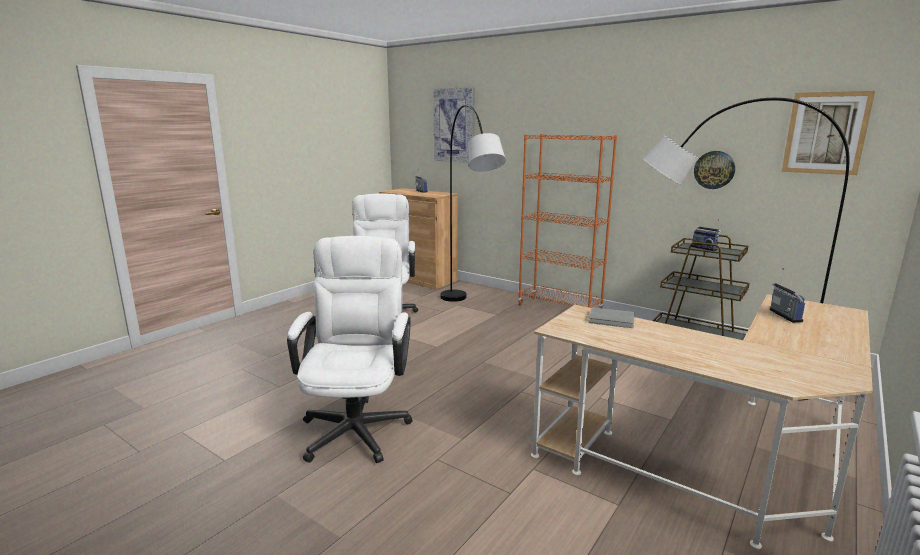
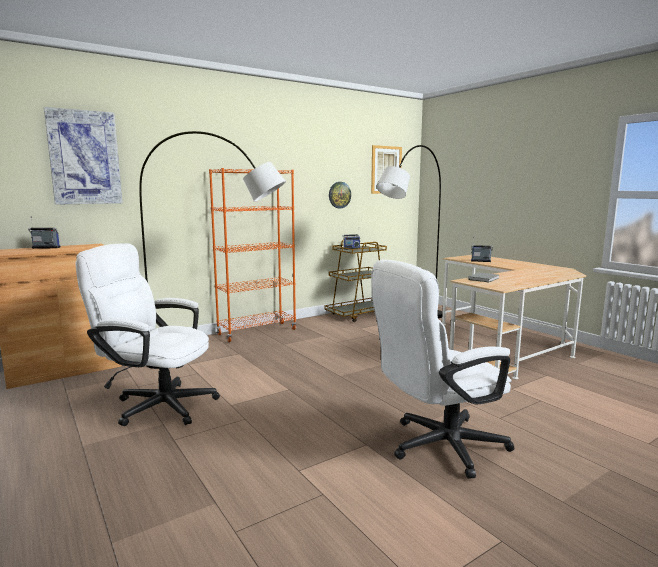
camera: 70 degrees left, 5 degrees down
(357, 424) = (437, 447): white office chair -> white office chair turned 45 degrees counterclockwise

